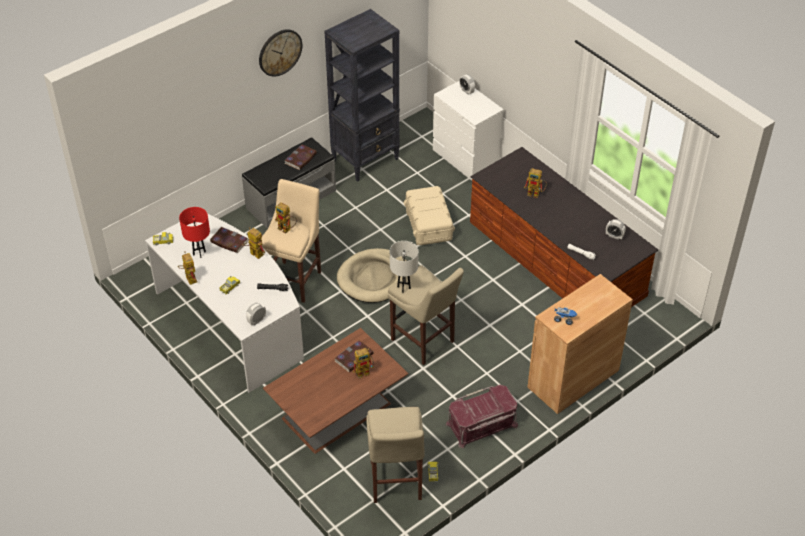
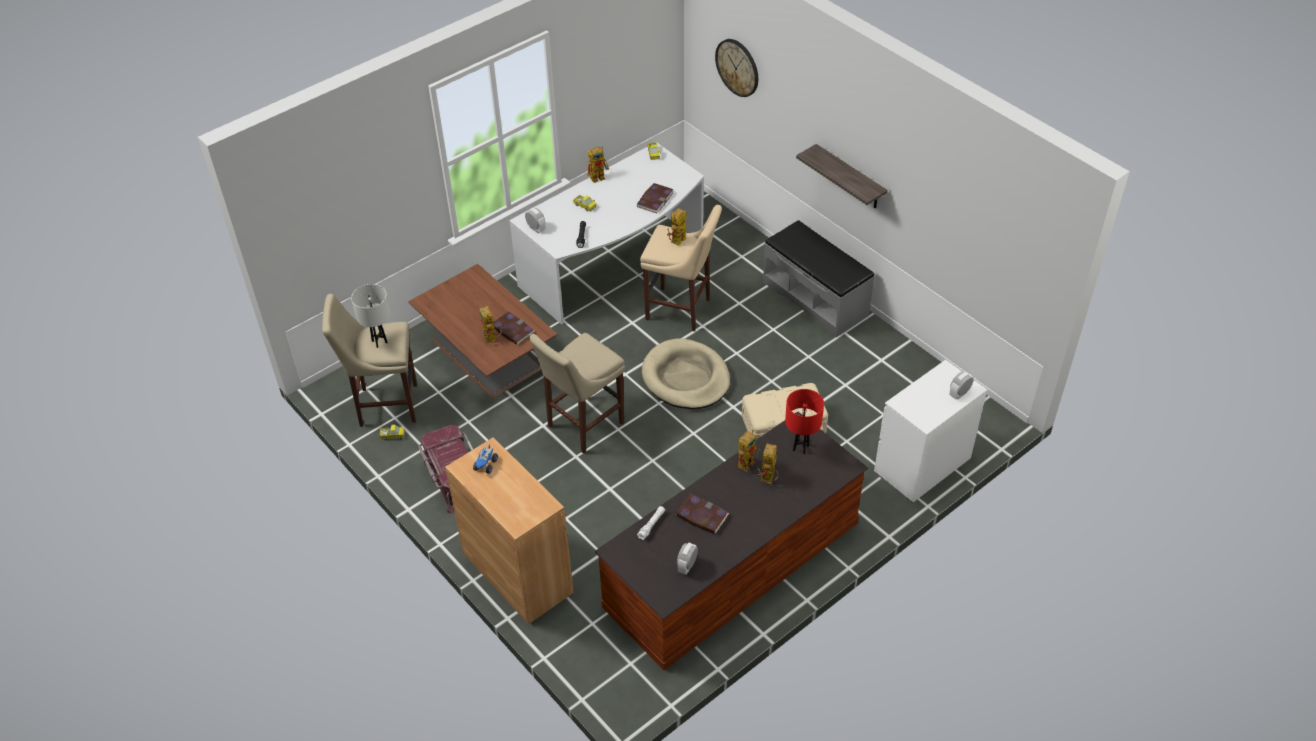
camera: 90 degrees right, 0 degrees up
(199, 253) = (636, 180): red table lamp -> red table lamp (800, 448)
(254, 253) = (636, 219): toy robot -> toy robot (747, 461)
(271, 98) = (849, 178): none -> shelf
(280, 52) = (869, 135): wall clock -> wall clock (737, 67)
(300, 158) = (830, 265): book -> book (701, 516)
(366, 159) = (900, 363): black bookcase -> none
(403, 287) = (582, 342): white table lamp -> white table lamp (379, 342)

